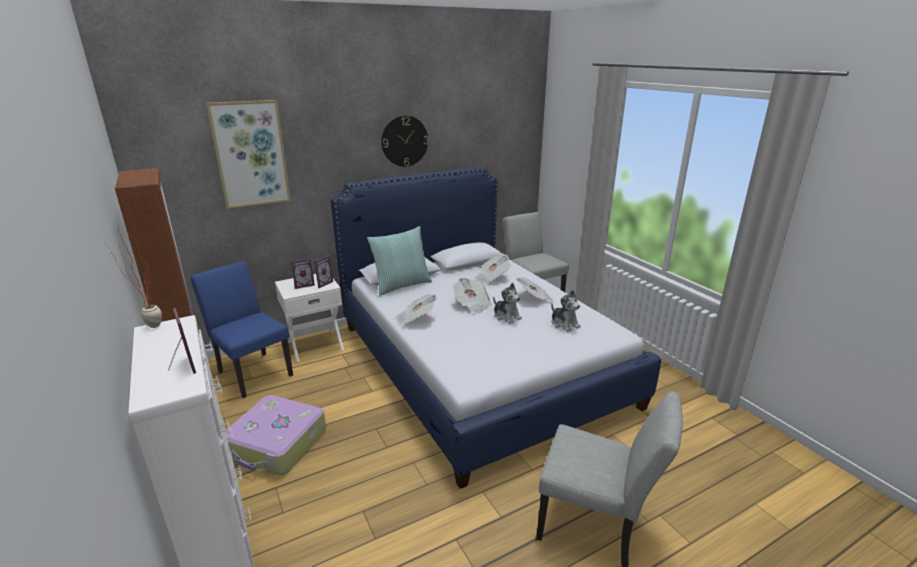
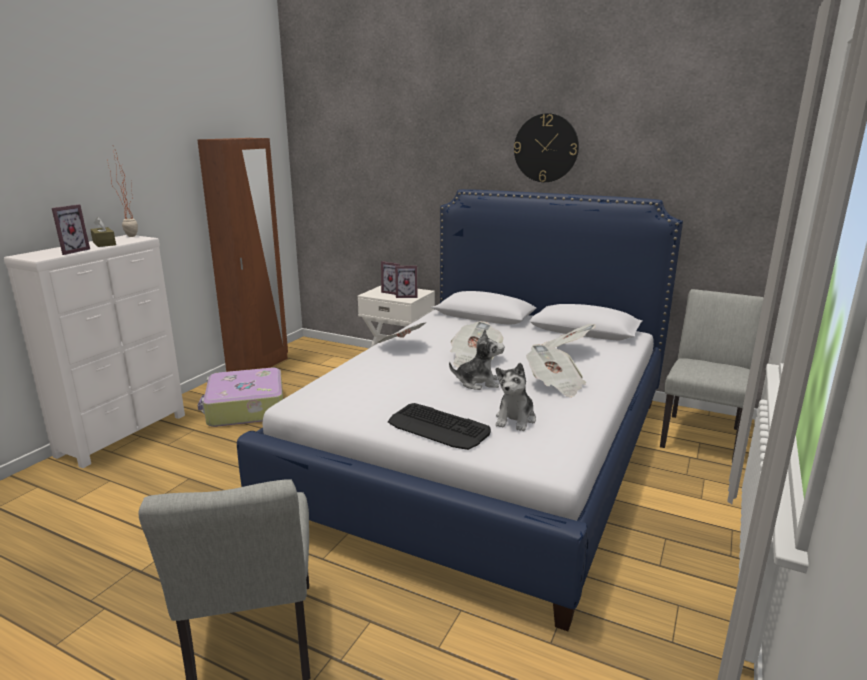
camera: 55 degrees right, 5 degrees down
(170, 345) = (104, 243): none -> brown tissue box
(250, 154) = (380, 145): picture -> none
(252, 371) = (328, 360): blue chair -> none
(401, 285) = (463, 321): pillow -> none
(506, 316) = (478, 383): plush toy -> plush toy turned 105 degrees counterclockwise
(555, 348) = (438, 427): none -> keyboard

